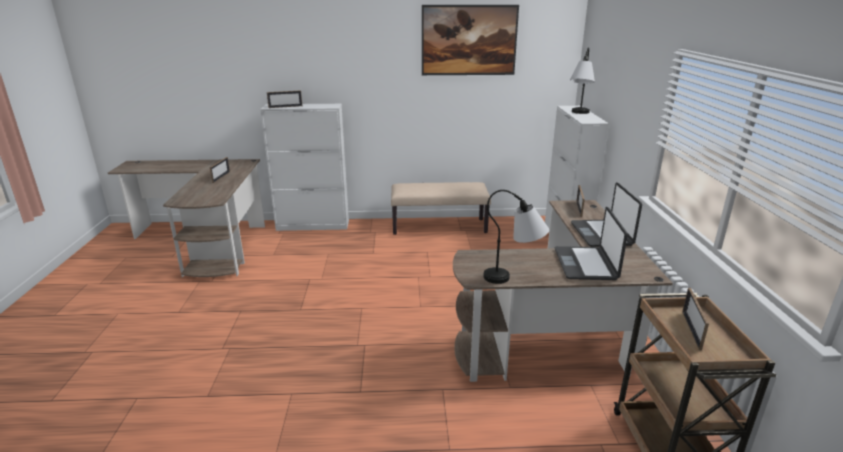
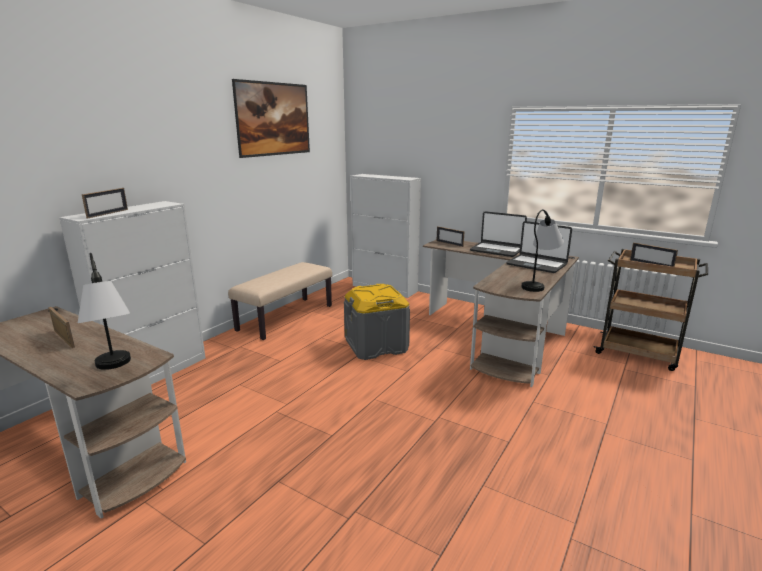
camera: 55 degrees left, 5 degrees down
(445, 278) = (376, 345): none -> grey storage box
(578, 114) = (385, 177): table lamp -> table lamp (114, 371)

